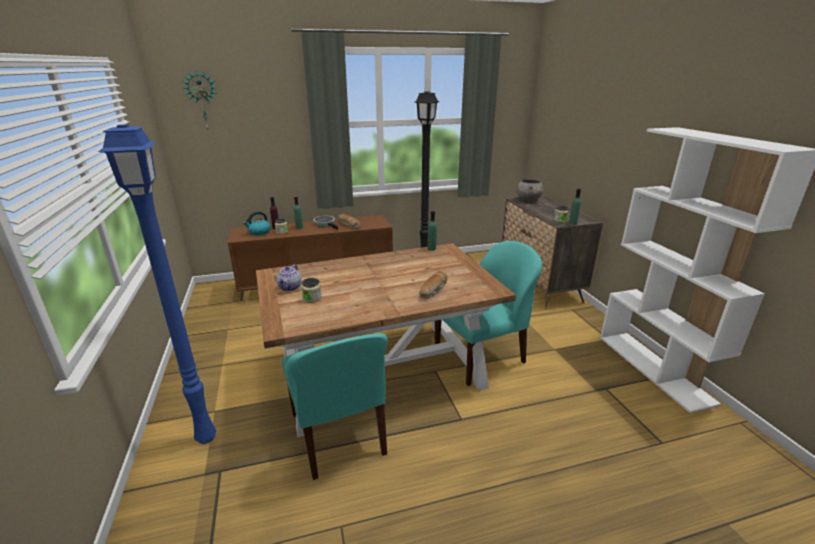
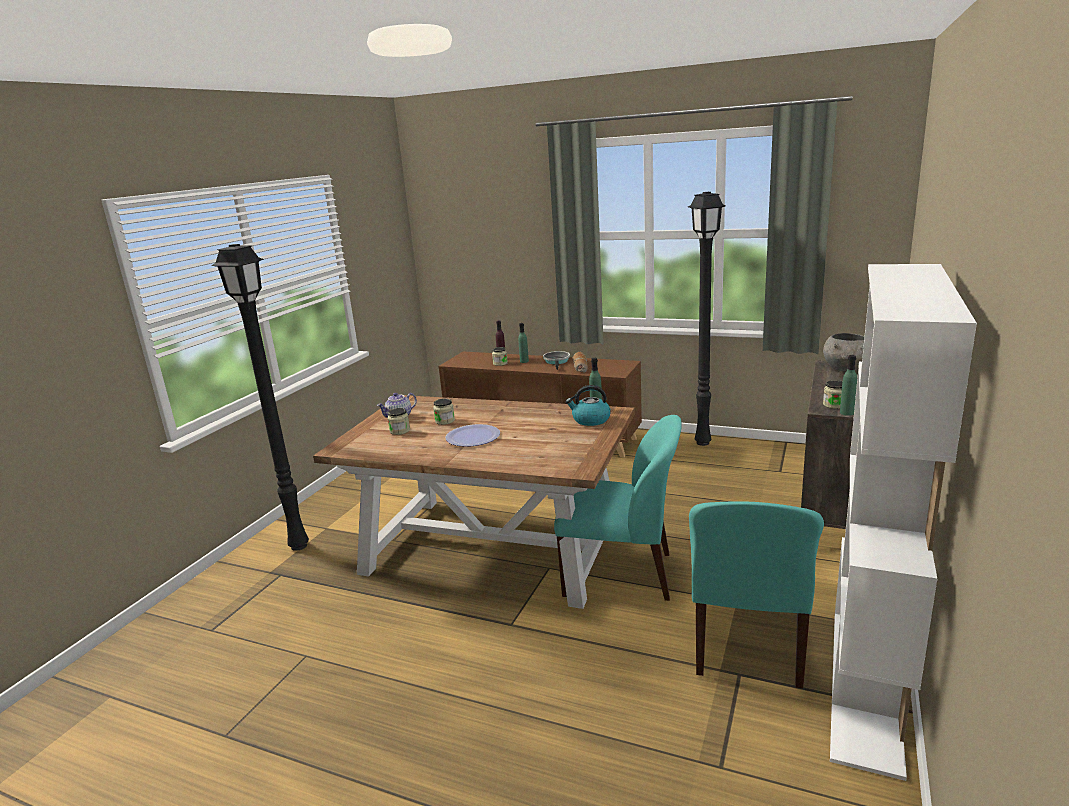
camera: 40 degrees right, 5 degrees down
(203, 101) = (451, 208): wall clock -> none
(205, 437) = (299, 545): blue floor lamp -> black floor lamp
(259, 232) = (479, 360): kettle -> kettle (590, 420)
(337, 281) = (445, 421): none -> jar
(338, 435) = (387, 587): turquoise chair -> turquoise chair (746, 642)
(383, 288) = (473, 437): none -> plate
(434, 290) = (516, 452): bread -> none

